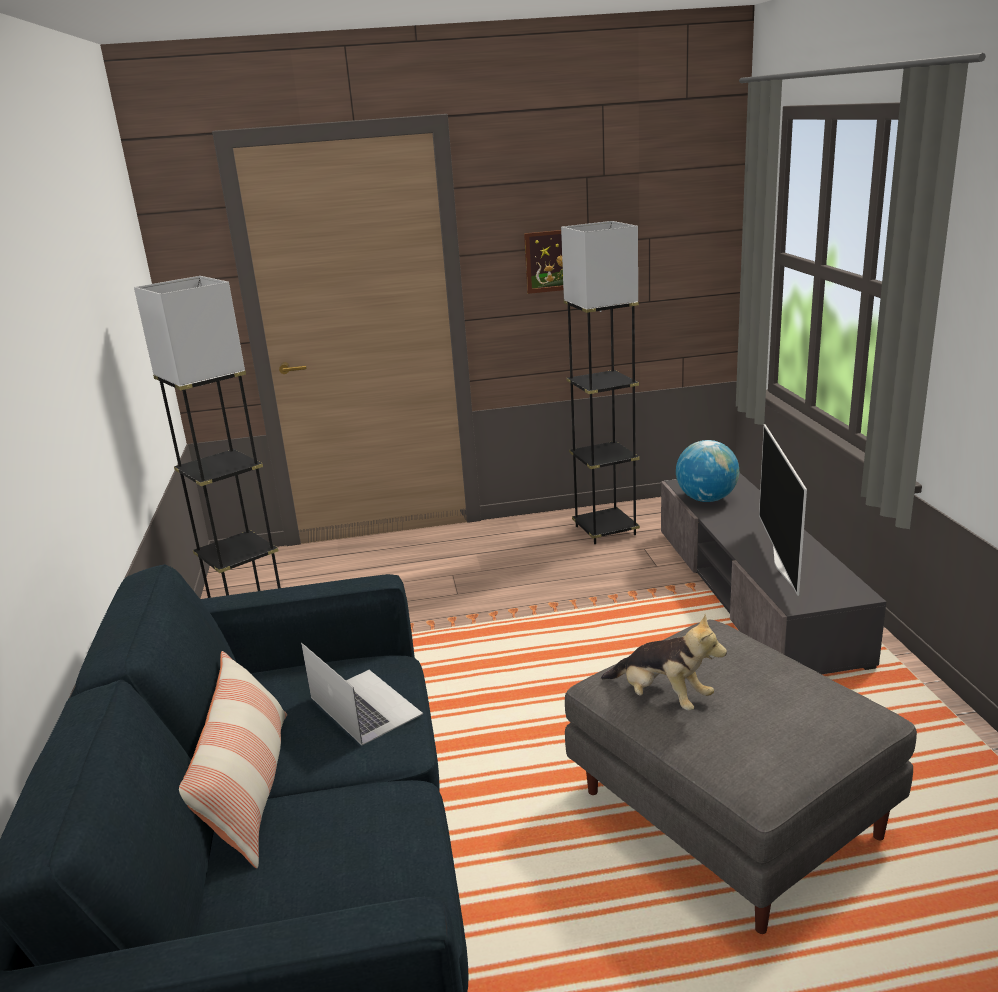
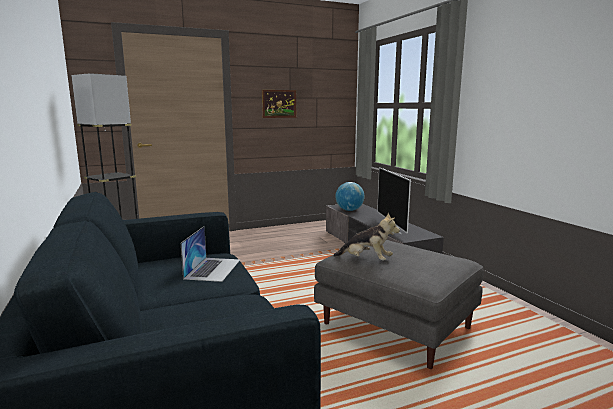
camera: 15 degrees left, 10 degrees down
(248, 786) = (154, 301): pillow -> none
(365, 705) = (213, 269): laptop -> laptop turned 60 degrees clockwise
(605, 530) = (299, 232): grey floor lamp -> none

